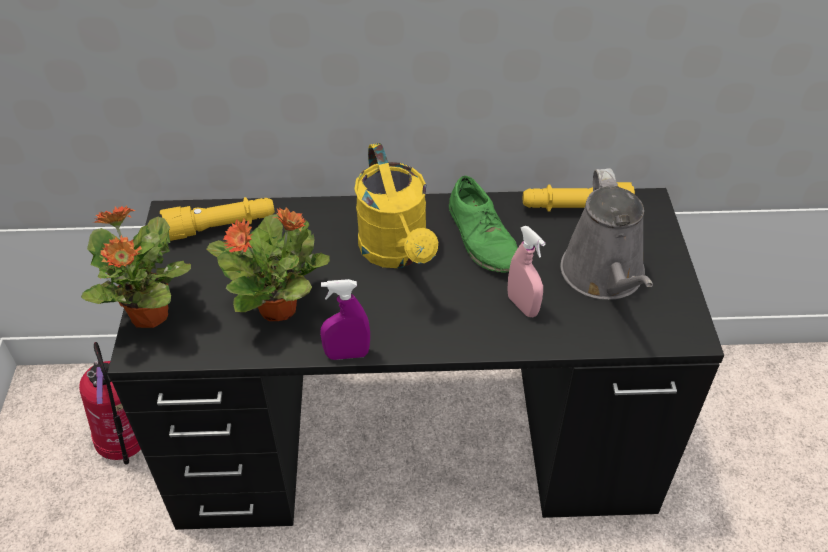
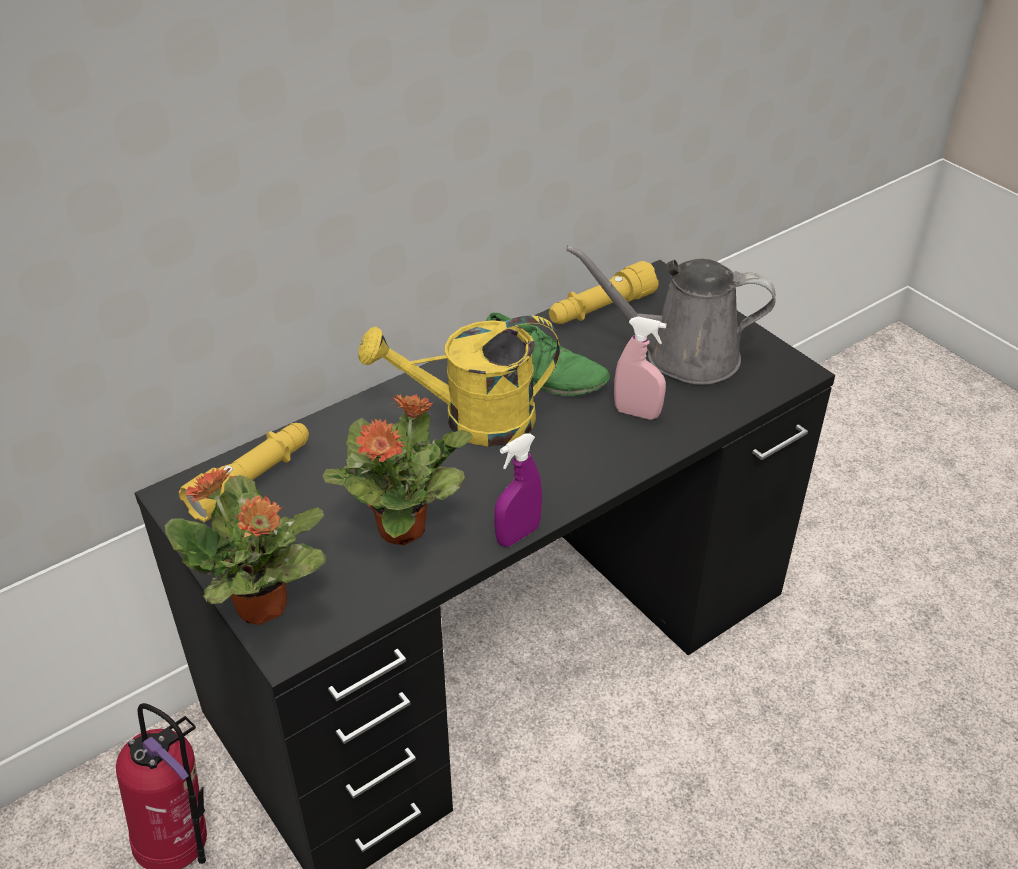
camera: 35 degrees left, 5 degrees down
(398, 253) = (472, 420): yellow watering can -> yellow watering can turned 135 degrees clockwise
(604, 276) = (682, 356): grey watering can -> grey watering can turned 135 degrees clockwise

